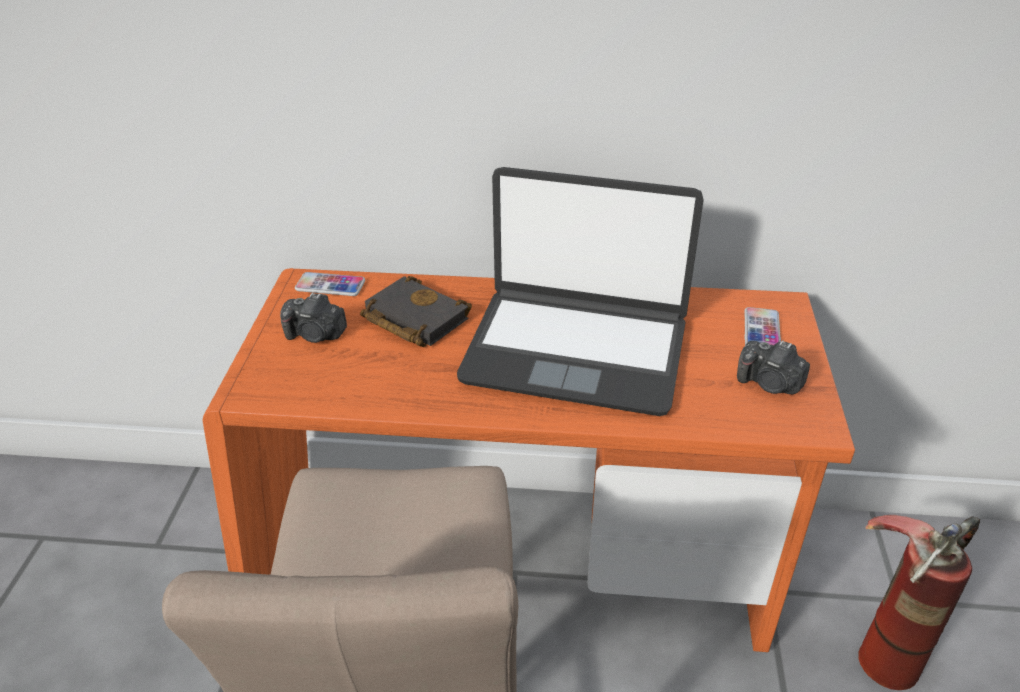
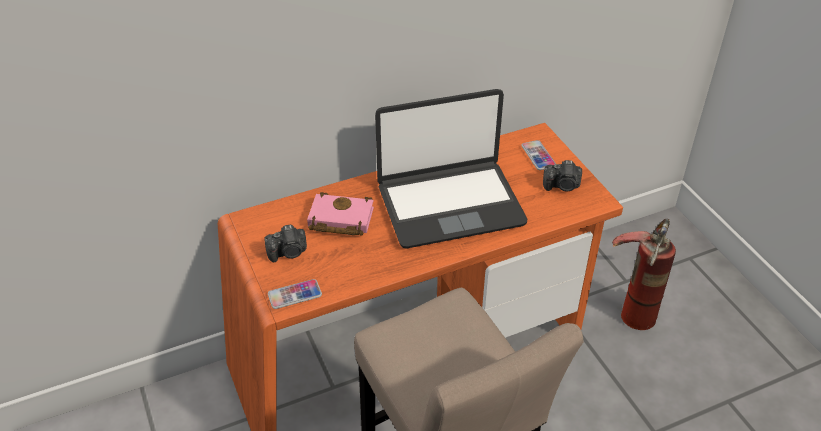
camera: 30 degrees left, 5 degrees up
(330, 285) = (265, 216): phone -> phone (294, 295)
(412, 319) = (339, 220): black book -> pink book

